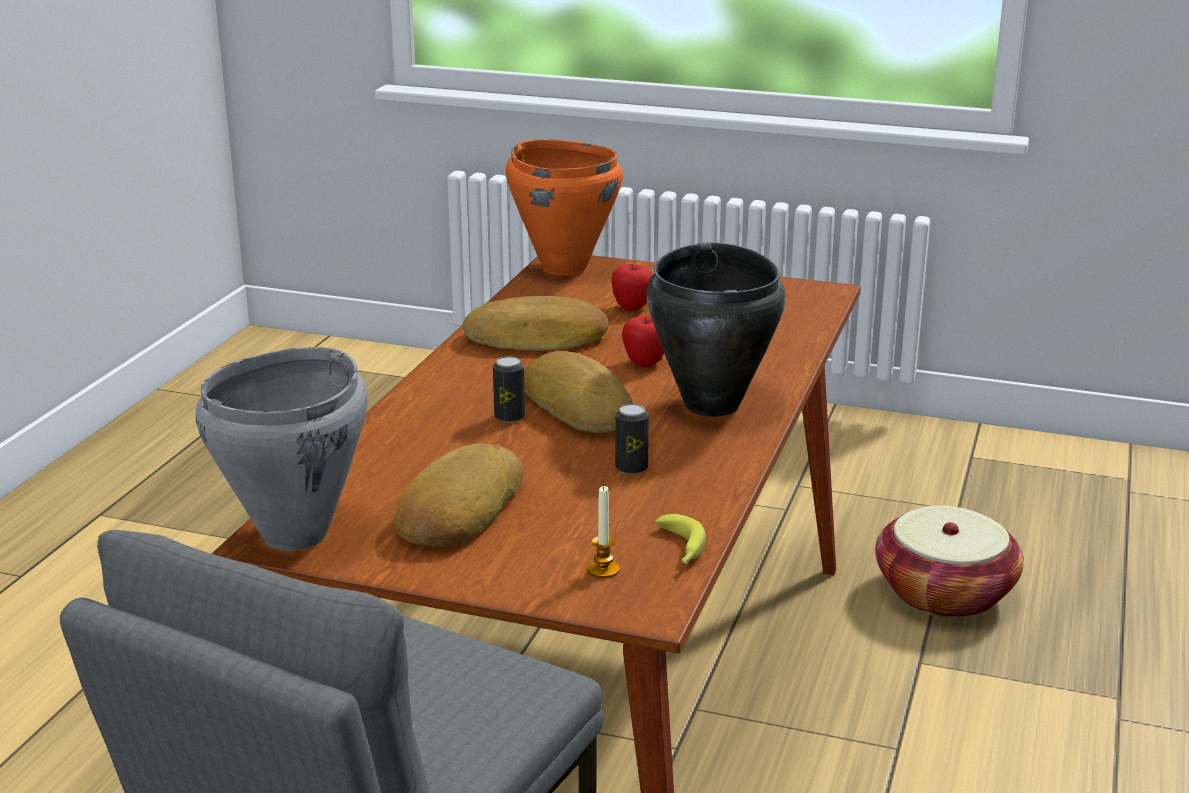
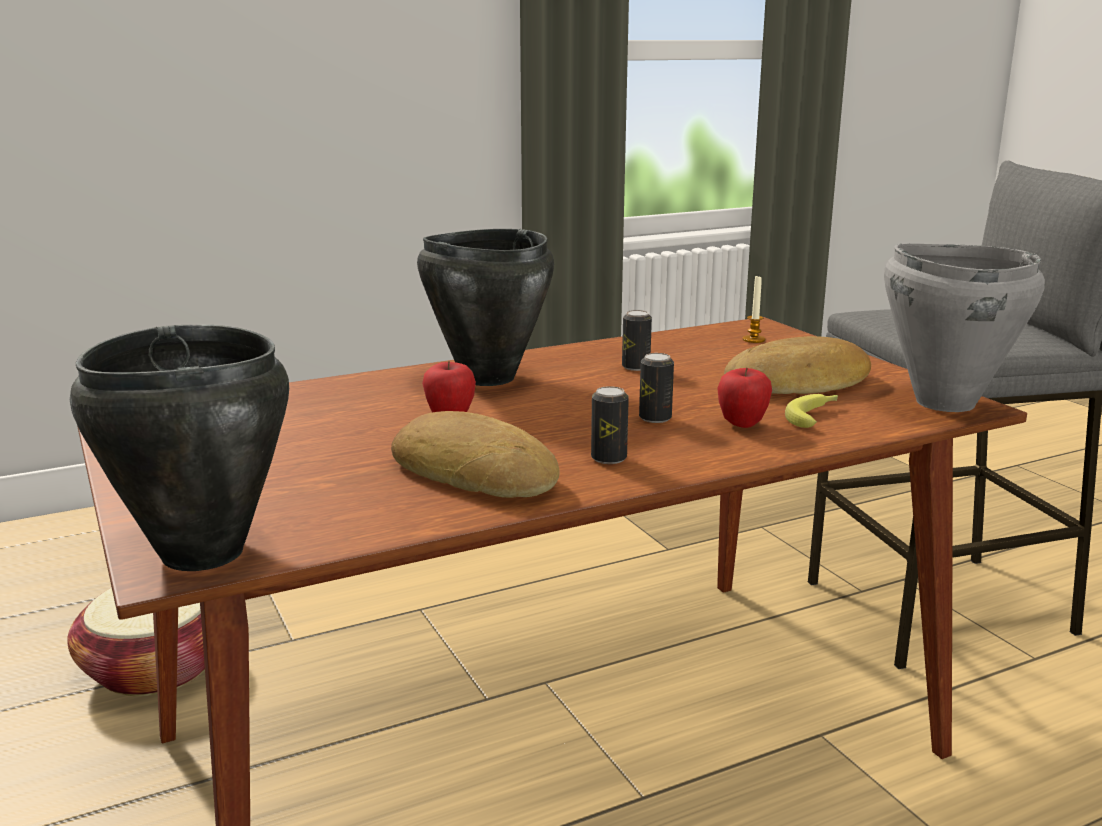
camera: 135 degrees left, 5 degrees down
(480, 374) = (609, 458): none -> can
(564, 267) = (201, 554): orange cooking pot -> black cooking pot
(580, 405) = (581, 408): bread -> none
(632, 308) = (307, 467): apple -> apple (742, 424)
(680, 549) = (692, 334): banana -> banana (815, 416)

